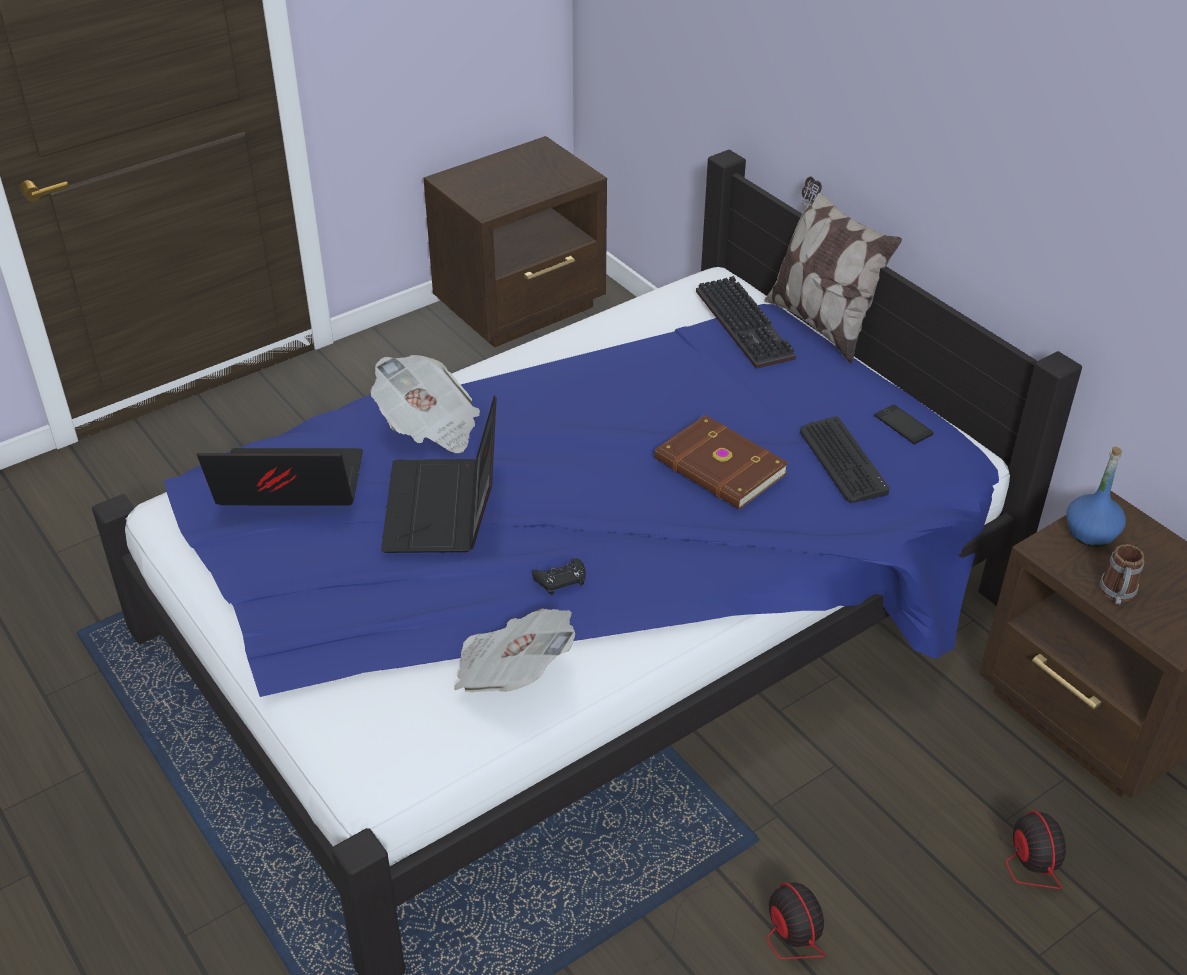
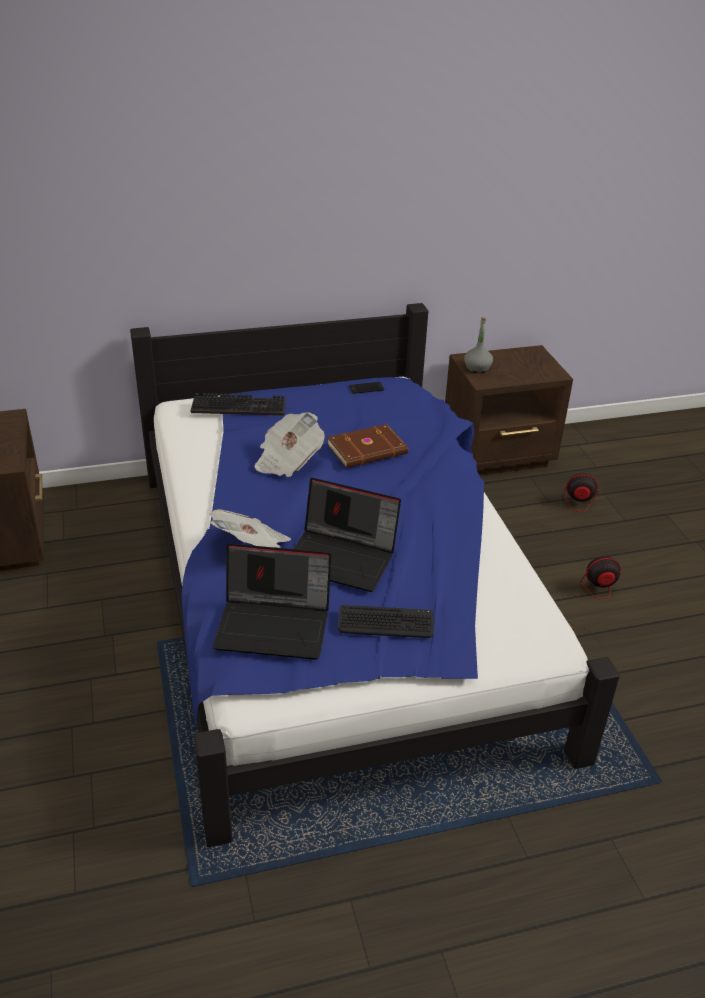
camera: 70 degrees left, 5 degrees down
(287, 488) = (275, 625): laptop -> laptop turned 105 degrees counterclockwise
(512, 672) = (498, 566): newspaper -> newspaper (288, 461)
(560, 579) = (431, 528): black game controller -> none
(821, 323) = (256, 385): pillow -> none
(842, 461) = (386, 412): keyboard -> keyboard (386, 623)
(1091, 532) = (477, 368): blue bottle -> grey bottle
(1117, 594) = (520, 376): mug -> none

